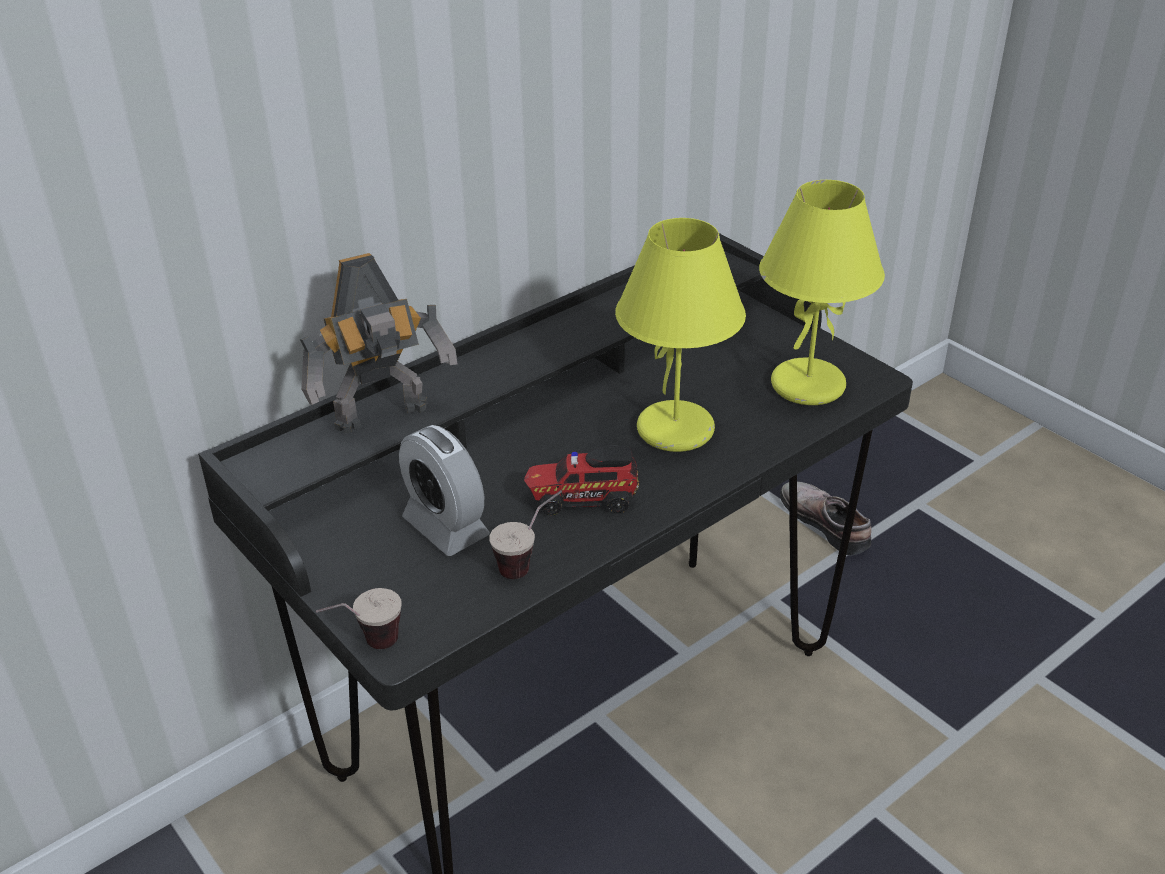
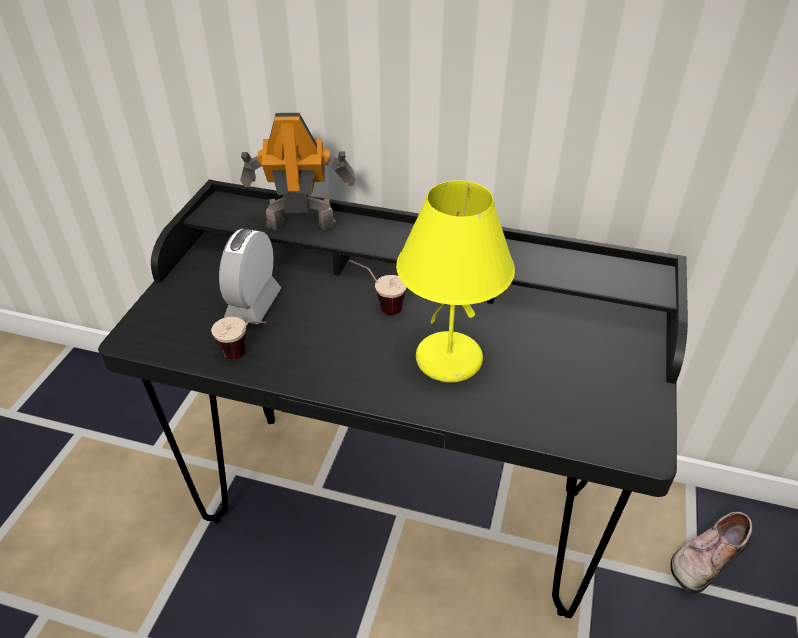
camera: 55 degrees right, 5 degrees up
(365, 647) = (124, 325): cup -> cup (378, 306)
(384, 418) = (301, 223): toy robot -> toy robot turned 150 degrees clockwise
(581, 499) = (329, 349): toy truck -> none
(808, 385) = (586, 409): yellow table lamp -> none
(827, 522) = (705, 556): shoe -> shoe turned 150 degrees counterclockwise

